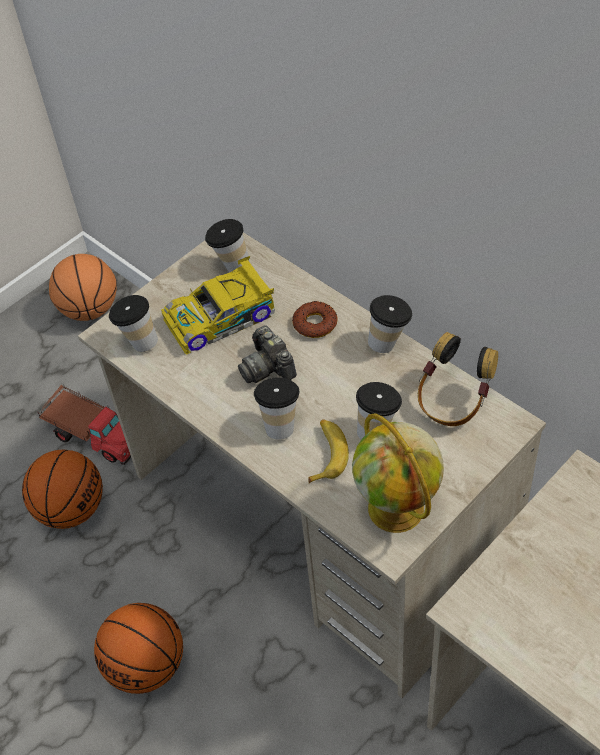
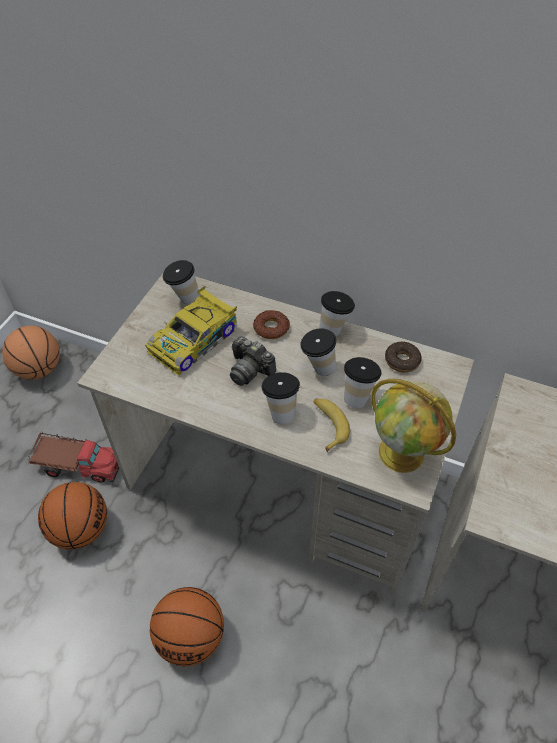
camera: 25 degrees left, 0 degrees up
(138, 341) = (133, 375): cup -> cup (317, 368)
(453, 401) = (402, 360): headphones -> donut

